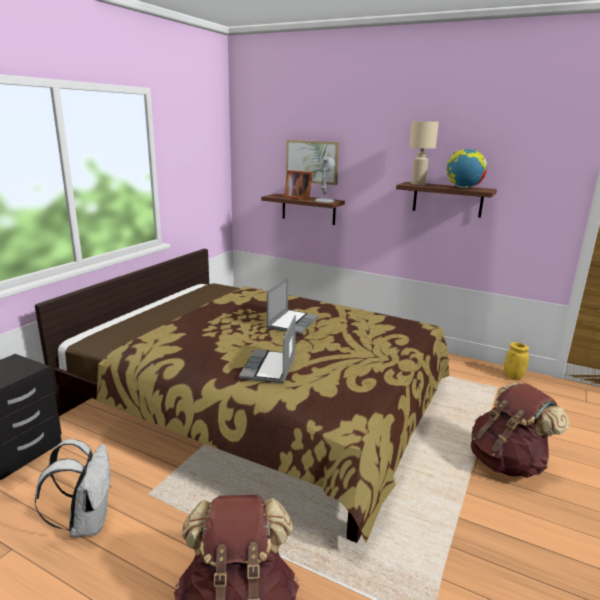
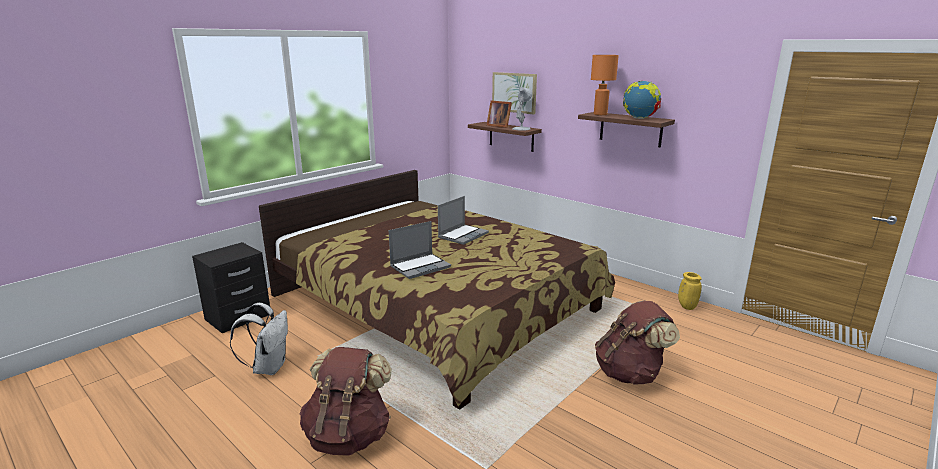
camera: 15 degrees right, 0 degrees up
(269, 368) = (420, 267): laptop -> laptop turned 150 degrees counterclockwise
(418, 184) = (600, 114): beige table lamp -> orange table lamp

